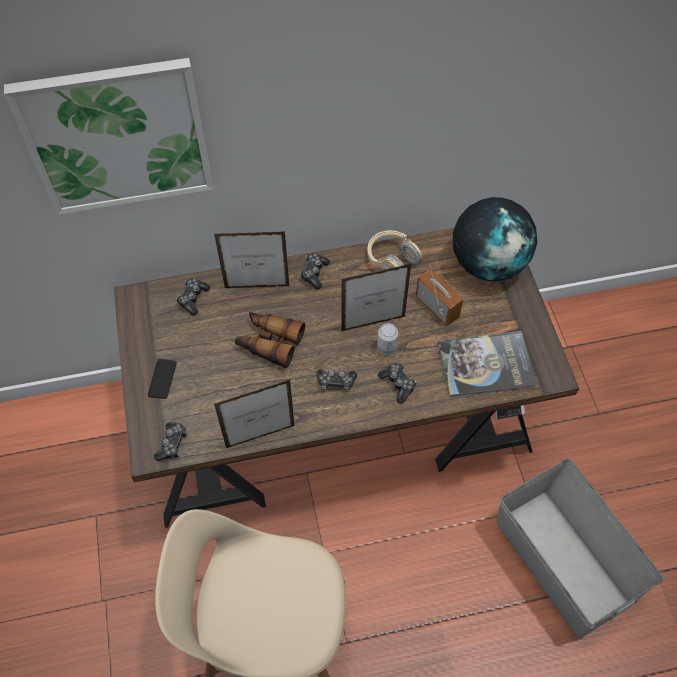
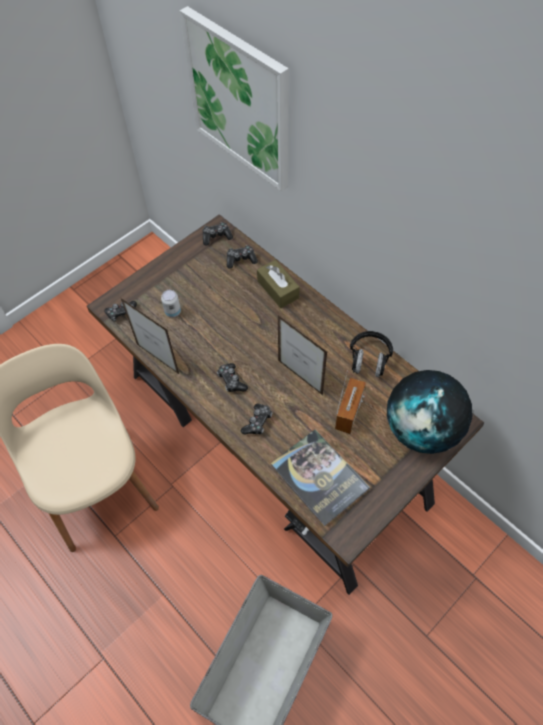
camera: 60 degrees right, 0 degrees up
(162, 379) = (167, 280): phone -> none
(257, 287) = (278, 289): picture frame -> brown tissue box
(269, 342) = (237, 322): binoculars -> none
(314, 273) = (317, 316): game controller -> game controller (216, 236)
(386, 347) = (285, 398): can -> can (173, 312)
(392, 260) = (369, 360): beige headphones -> black headphones

